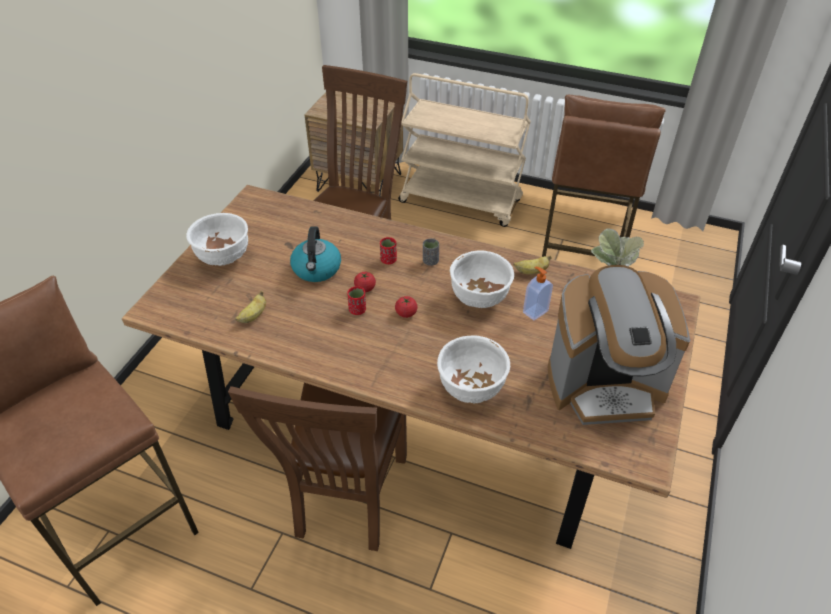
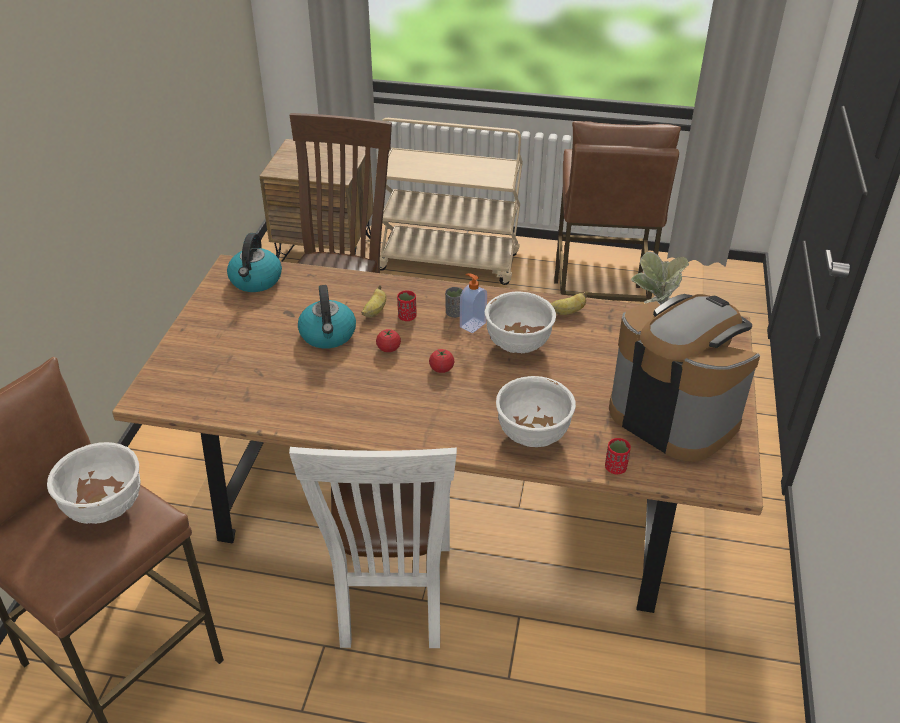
camera: 10 degrees left, 5 degrees down
(224, 257) = (216, 334): white bowl -> white bowl (106, 507)
(253, 316) = (269, 391): banana -> banana (375, 311)
(269, 212) = (256, 281): none -> kettle
(347, 501) = (392, 600): brown chair -> white chair
(357, 310) = (386, 372): red cup -> red cup (615, 468)
(534, 311) = (581, 351): soap dispenser -> soap dispenser (472, 324)
(605, 386) = (673, 415): coffee machine -> coffee machine turned 120 degrees counterclockwise

